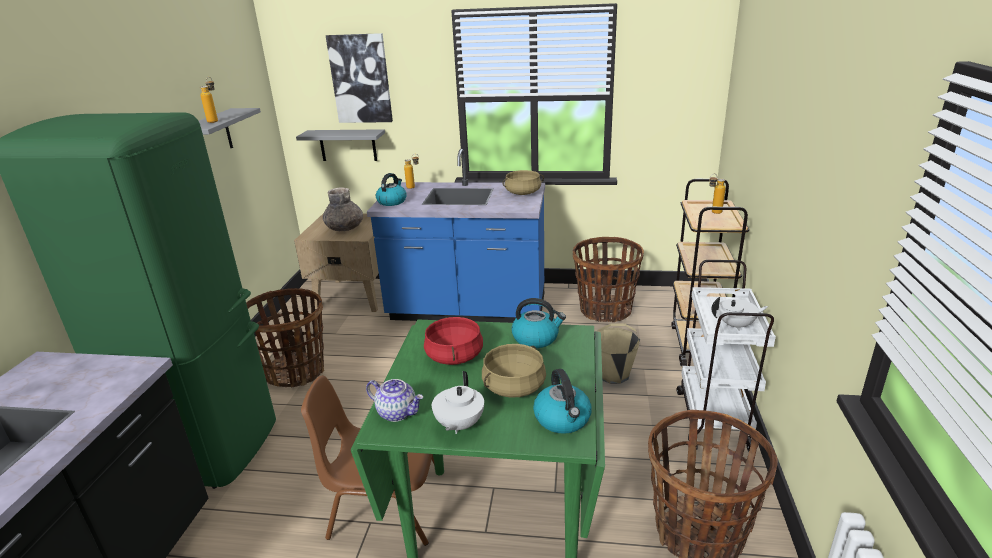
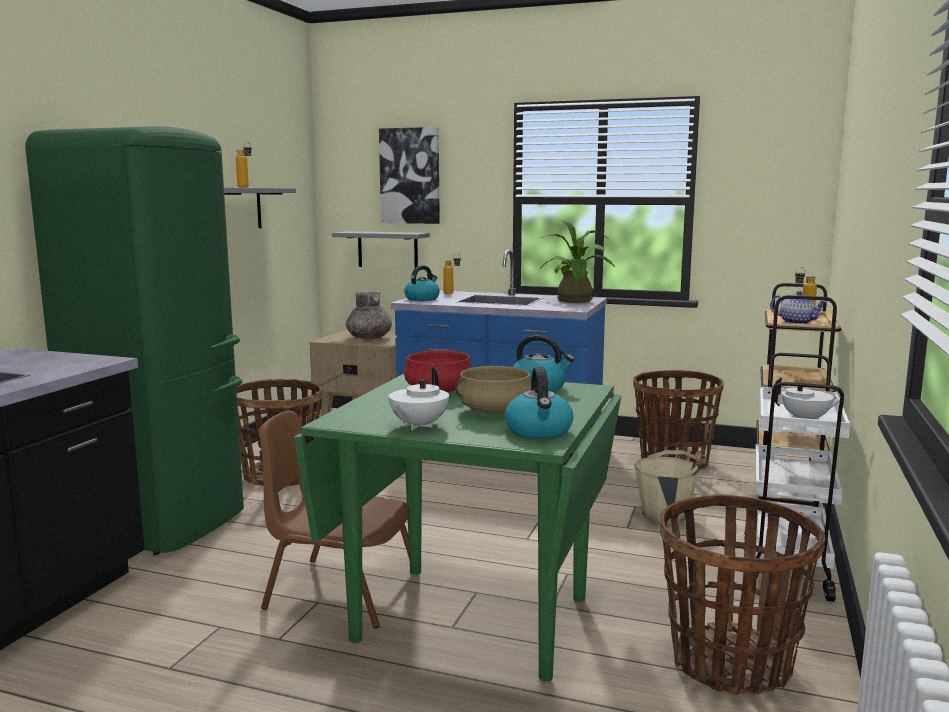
camera: 10 degrees right, 15 degrees down
(397, 412) = (355, 414): teapot -> teapot (797, 322)
(523, 193) = (576, 301): beige cooking pot -> potted plant

